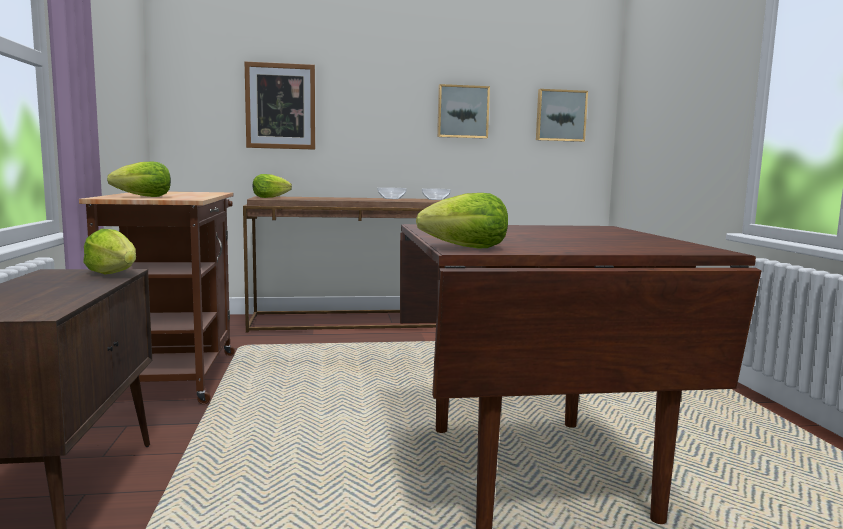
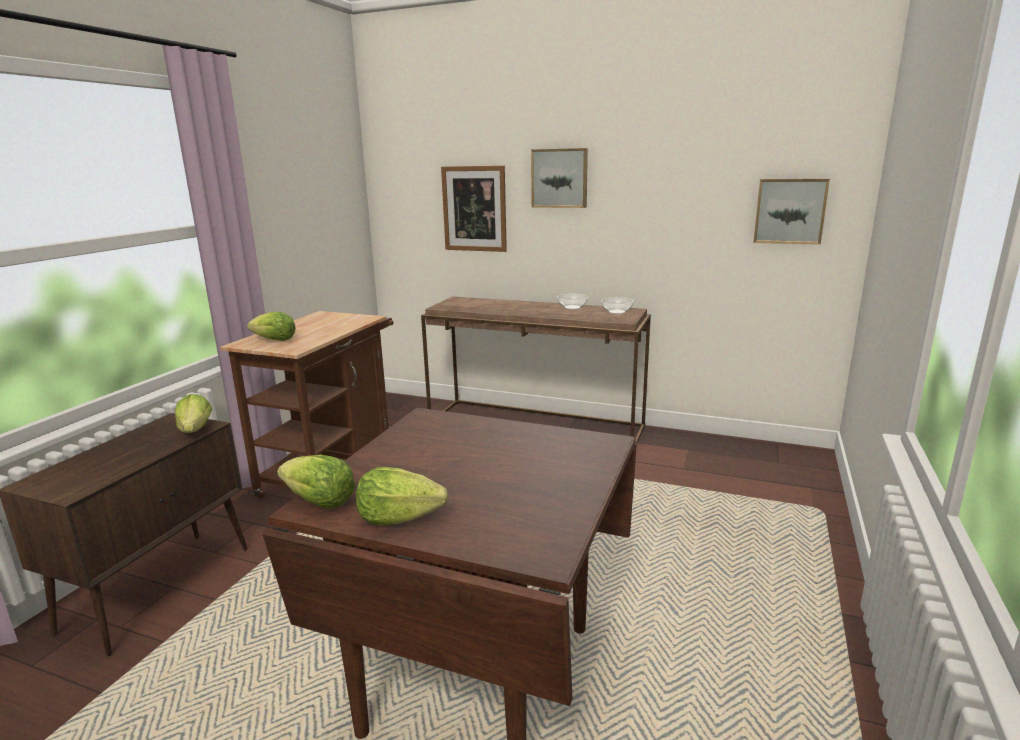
camera: 30 degrees right, 10 degrees up
(270, 197) = (452, 304): lettuce -> lettuce (398, 518)
(462, 112) = (661, 209): picture -> picture (560, 178)

